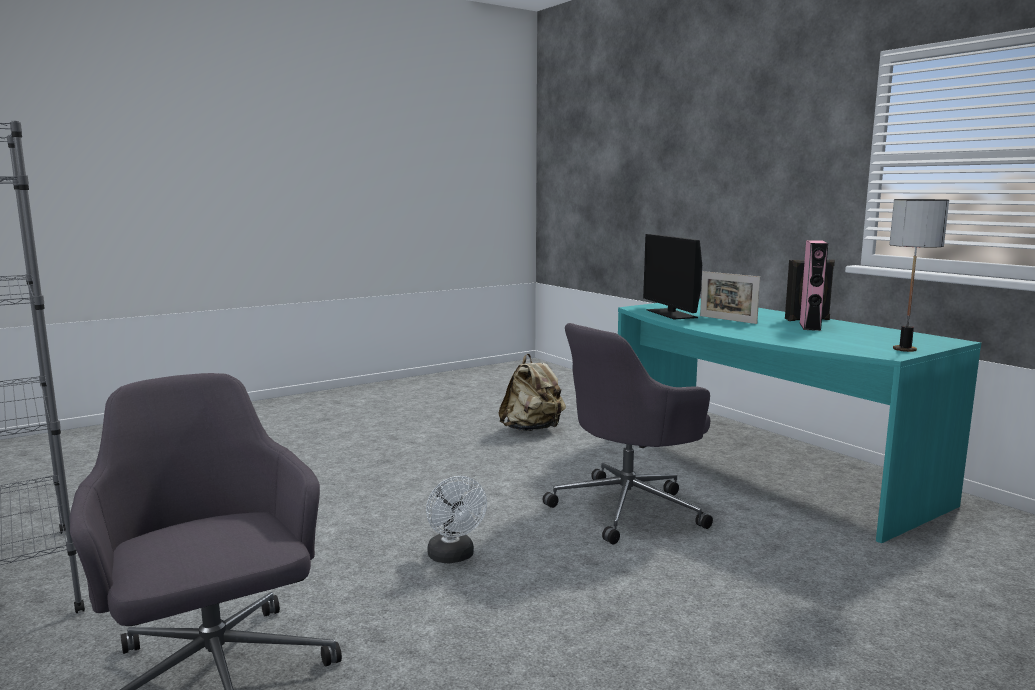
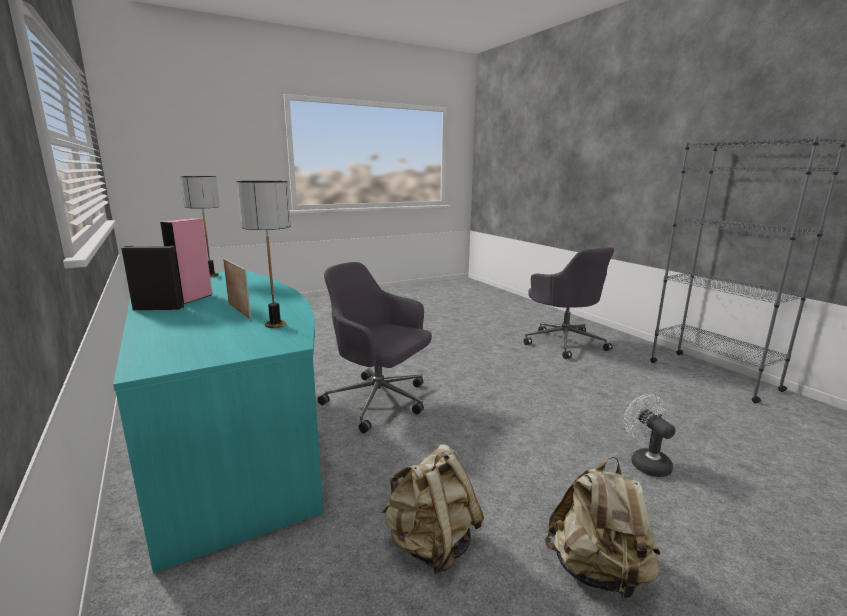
camera: 175 degrees left, 5 degrees up
(429, 426) = (597, 571): none -> beige backpack
(453, 557) = (494, 376): white fan -> white fan (645, 462)
(629, 508) = (379, 401): grey office chair -> grey office chair turned 120 degrees counterclockwise
(671, 314) = (275, 325): monitor -> table lamp

